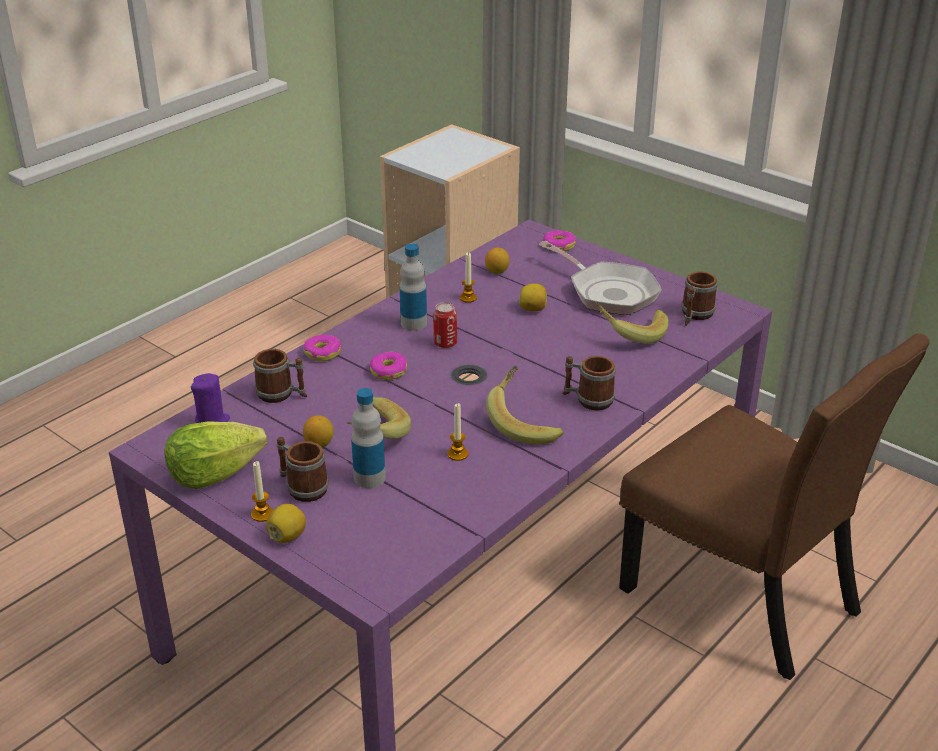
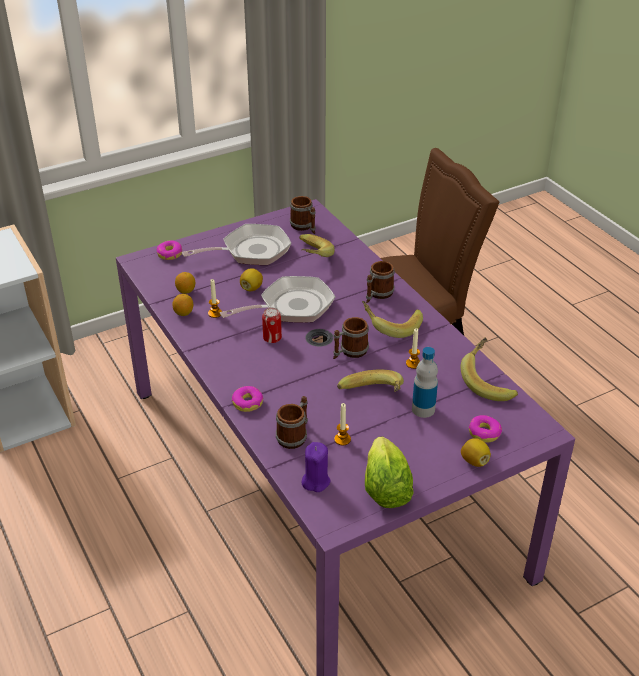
camera: 70 degrees left, 5 degrees up
(262, 514) = (445, 470): candle -> candle (342, 439)
(302, 487) = (420, 444): mug -> mug (349, 352)
(319, 444) = (371, 426): lemon -> lemon (183, 313)
(388, 371) = (294, 374): donut -> donut (484, 433)
(414, 323) = (234, 347): bottle -> none
(455, 525) = (489, 382): none -> banana
(515, 343) = (291, 307): none -> frying pan

